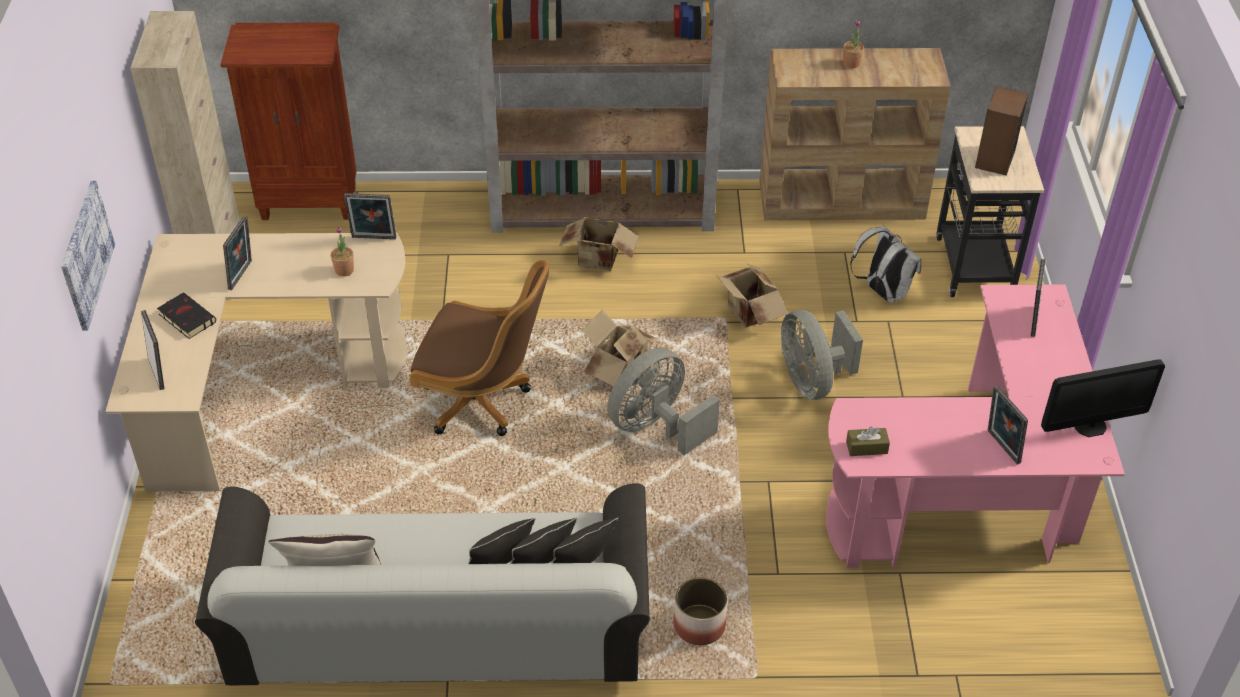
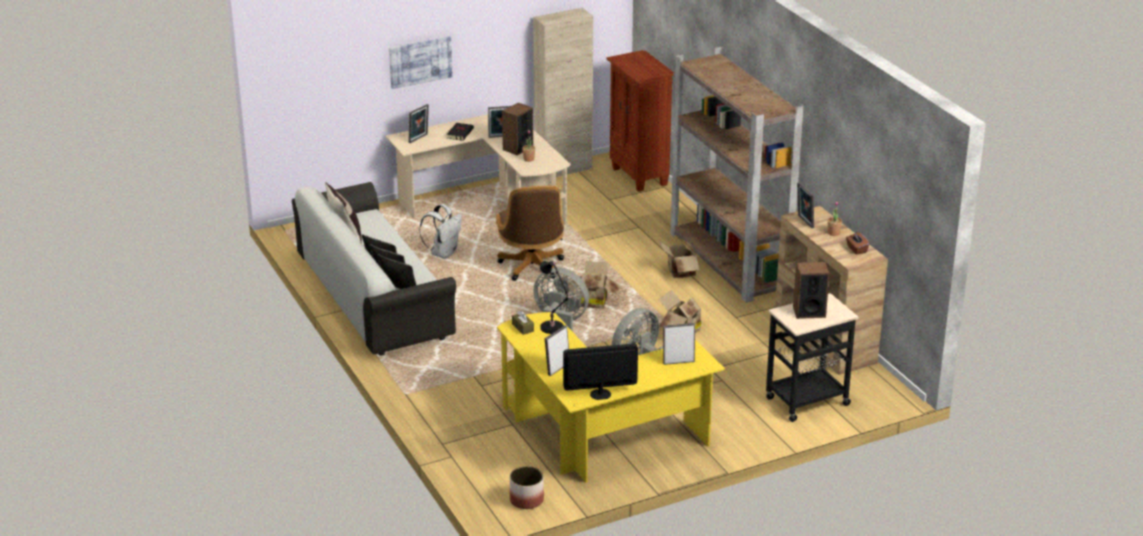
camera: 65 degrees right, 15 degrees down
(296, 270) = (517, 148): none -> speaker
(373, 239) = (559, 159): picture frame -> picture frame (804, 222)
(698, 625) = (428, 369): planter -> planter (526, 499)
(882, 292) = (747, 373): white backpack -> white backpack (443, 253)
(884, 414) = (553, 328): none -> black table lamp
(904, 62) = (856, 249): none -> brown tissue box
(974, 493) = (595, 438): pink desk -> yellow desk
(1090, 426) = (600, 394): monitor -> monitor turned 120 degrees clockwise

